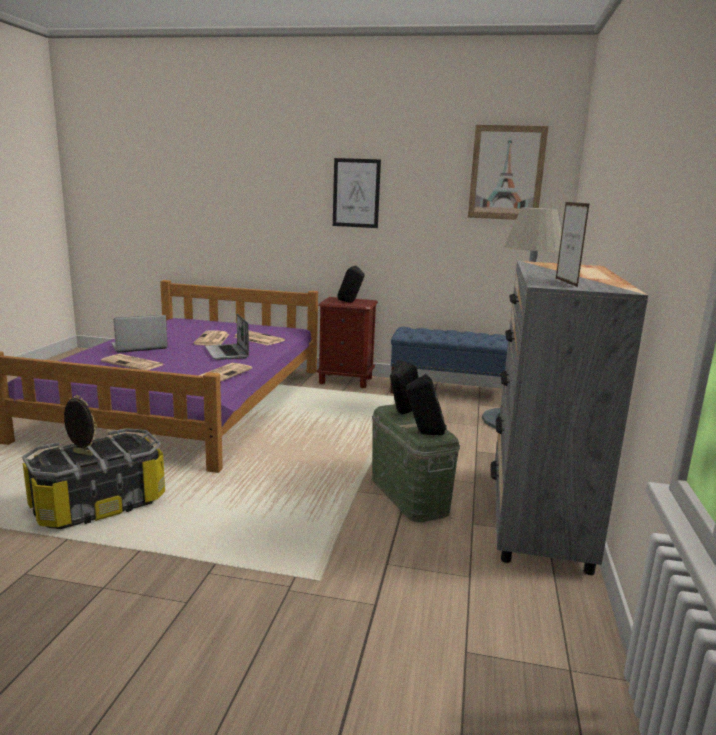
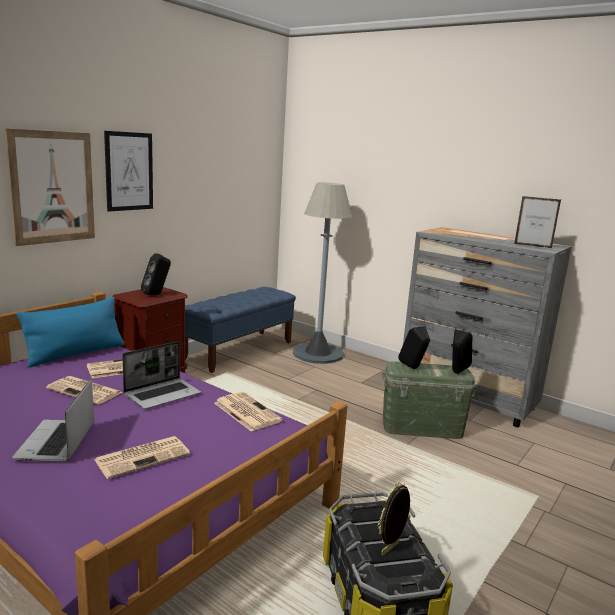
camera: 65 degrees left, 0 degrees up
(227, 353) = (163, 394): laptop -> laptop turned 45 degrees counterclockwise
(269, 328) = (75, 354): none -> blue pillow
(506, 173) = (245, 148): picture -> picture (52, 187)

